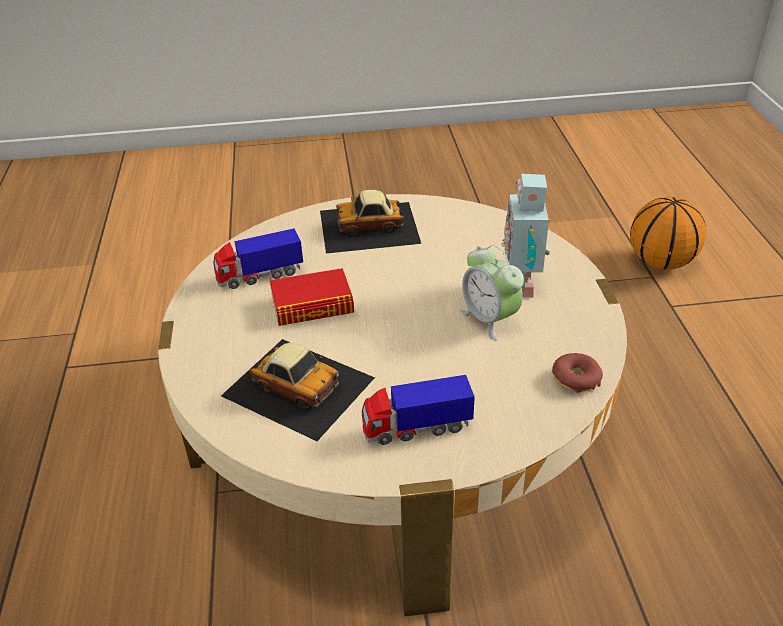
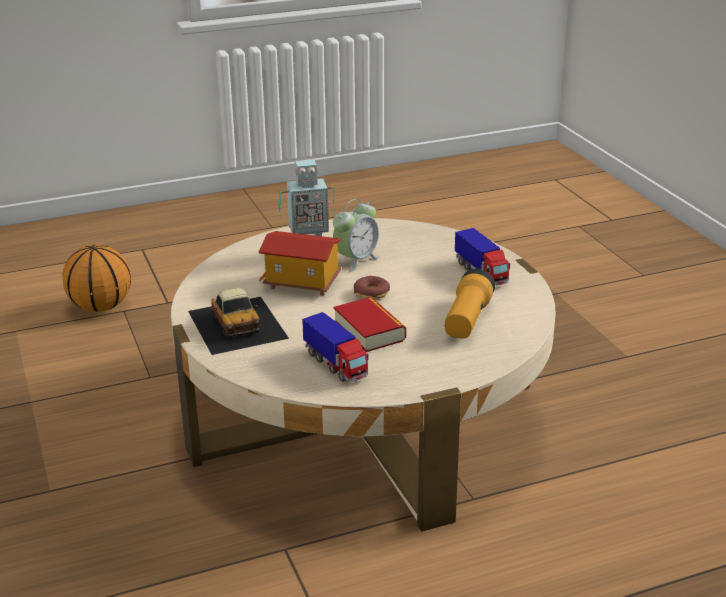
camera: 105 degrees left, 10 degrees down
(298, 386) = (467, 319): toy car -> flashlight
(441, 272) = (301, 283): none -> toy house
(576, 378) = (405, 230): donut -> donut (371, 293)

